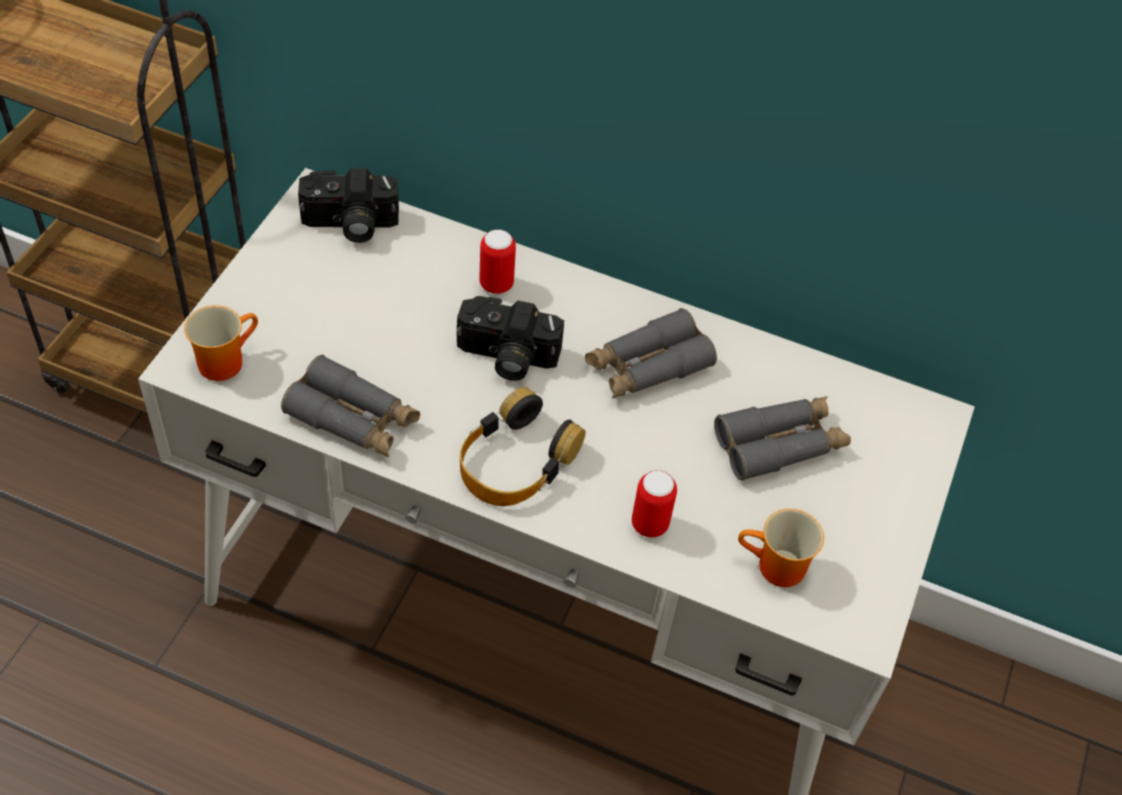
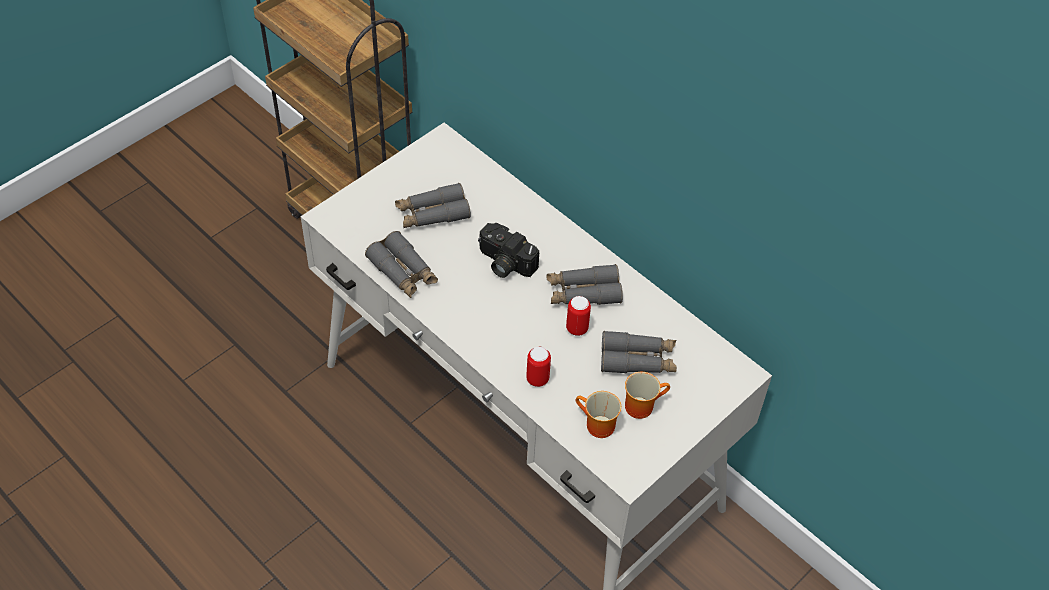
camera: 25 degrees right, 0 degrees up
(223, 359) = (349, 219): mug -> mug (641, 404)
(349, 224) = (453, 162): camera -> none
(356, 313) = (432, 214): none -> grey binoculars
(496, 284) = (519, 220): can -> can (577, 328)
(516, 461) = (480, 322): headphones -> none

